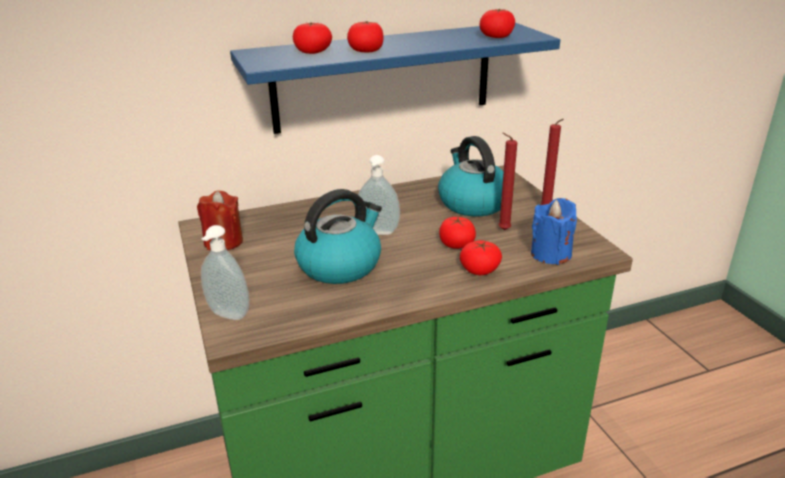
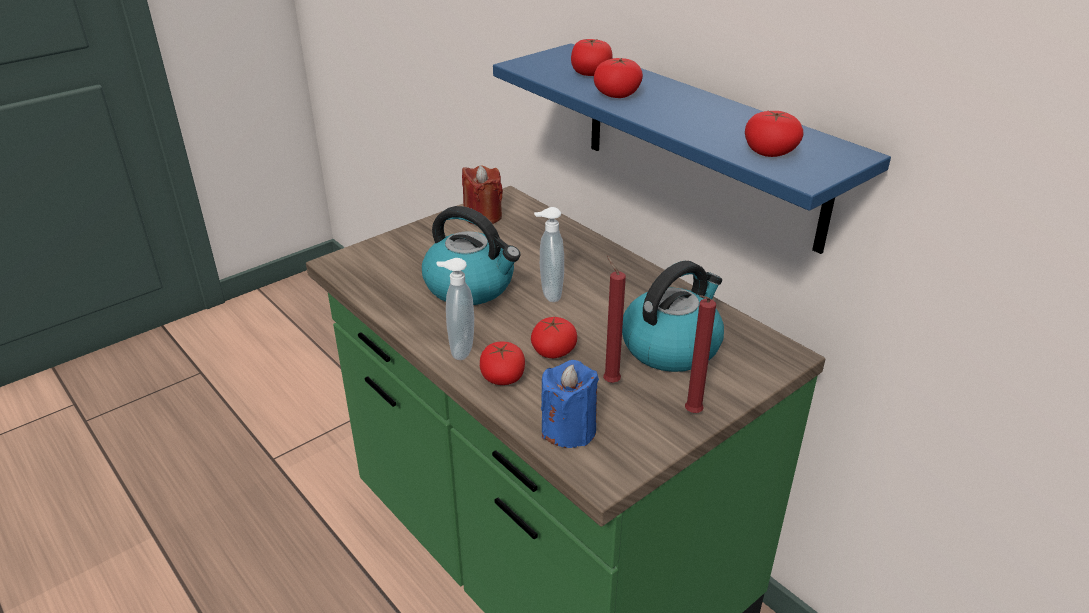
camera: 70 degrees right, 5 degrees up
(227, 315) = (364, 252): soap dispenser -> soap dispenser (459, 349)

